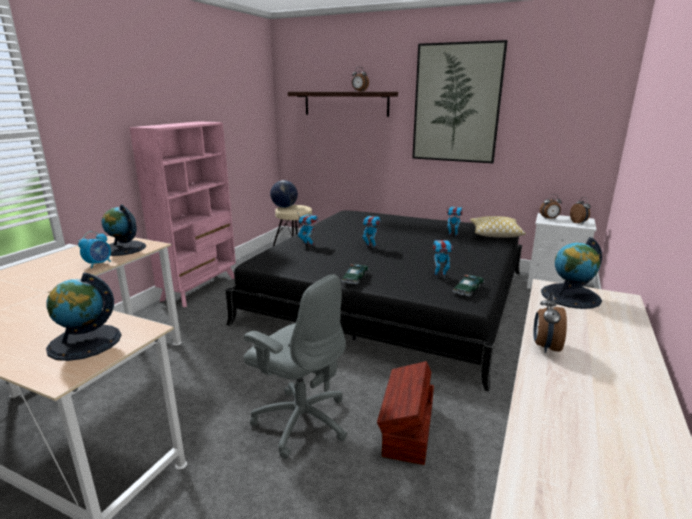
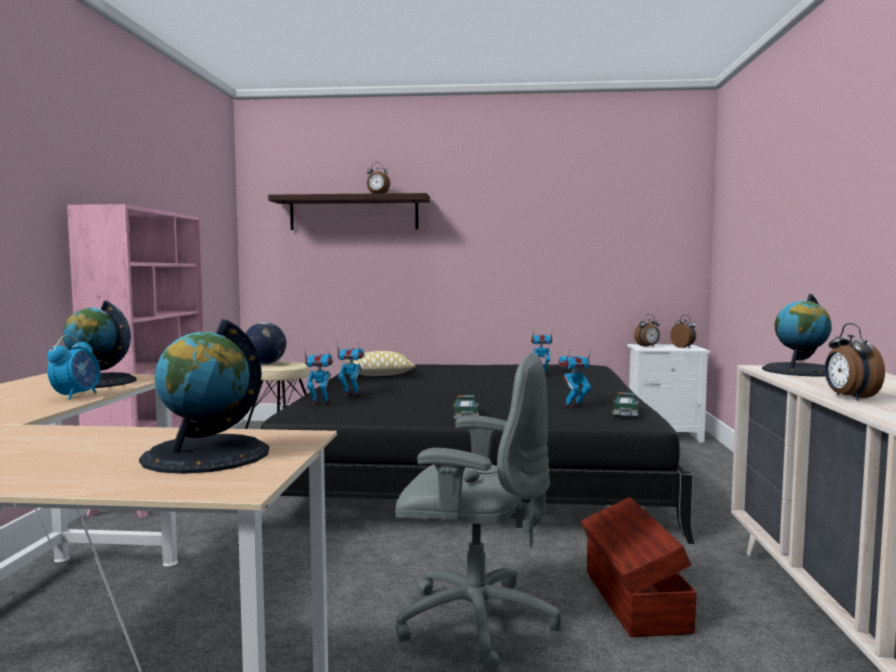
camera: 20 degrees left, 15 degrees down
(370, 246) = (447, 389): toy robot -> toy robot (320, 403)
(456, 103) = (510, 210): picture -> none
(495, 234) = (589, 369): pillow -> pillow (379, 374)

